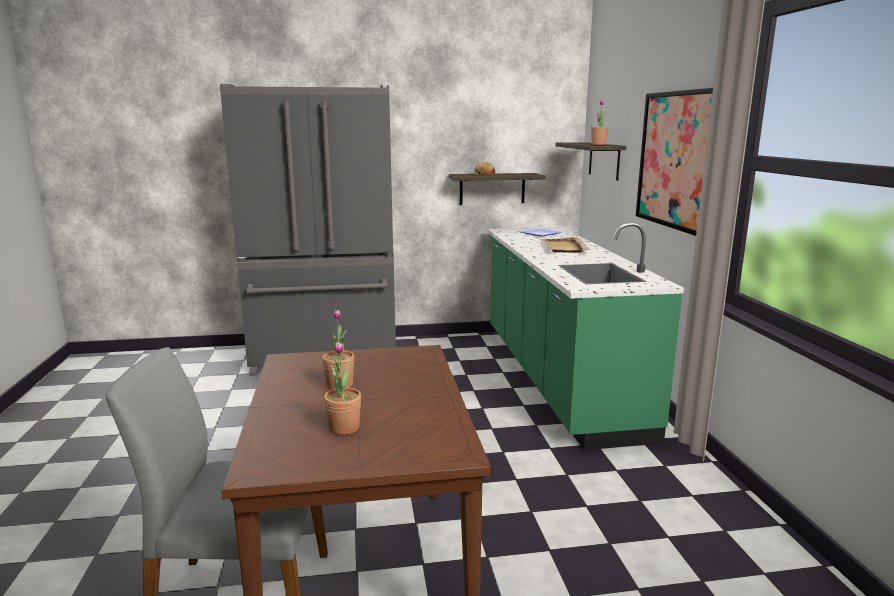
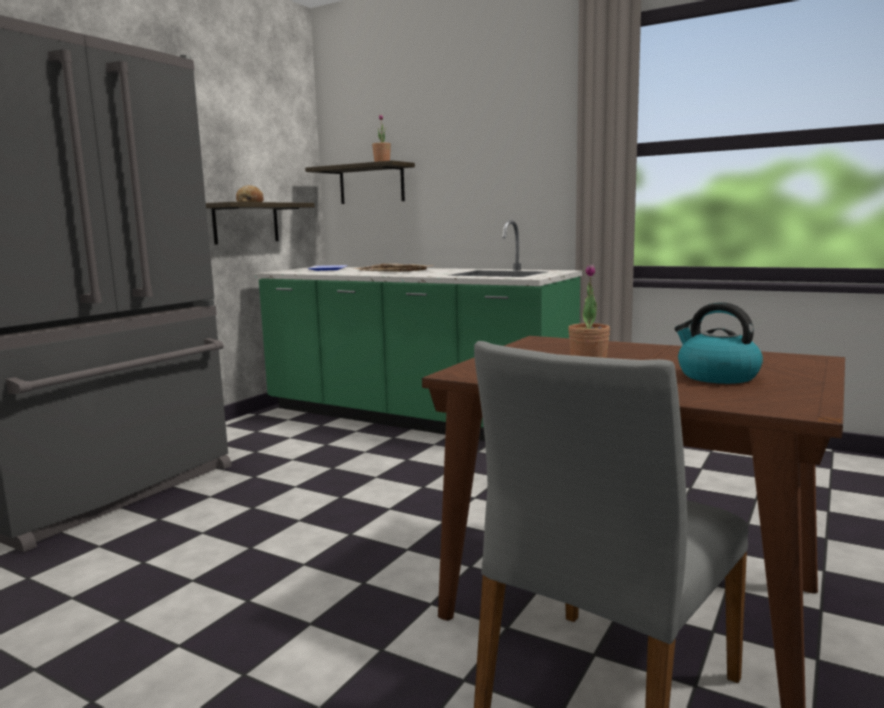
camera: 50 degrees left, 5 degrees down
(344, 428) = (716, 376): potted plant -> kettle
(676, 160) = (508, 164): picture -> none

